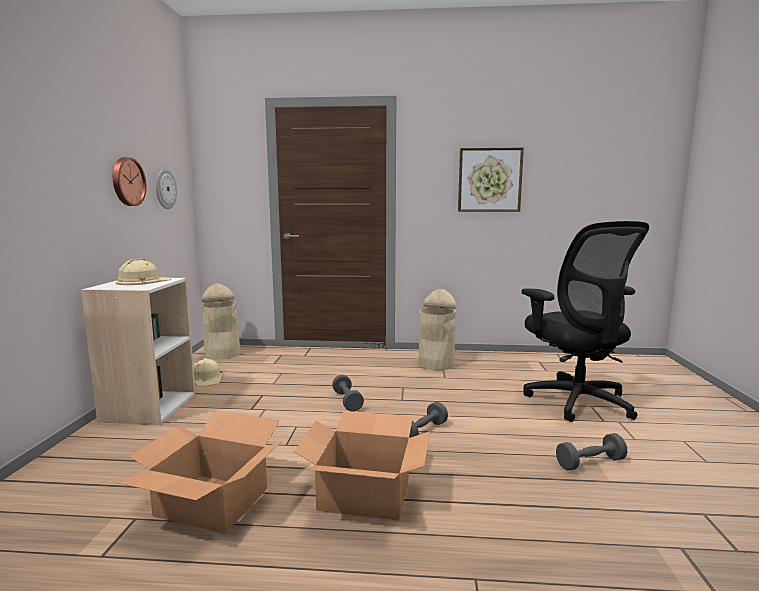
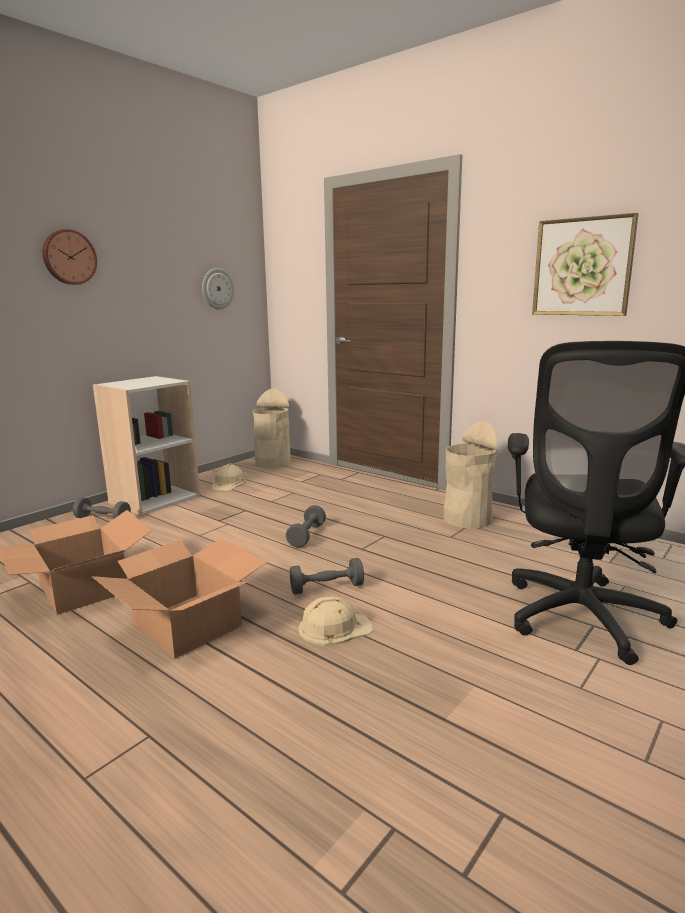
camera: 35 degrees right, 5 degrees up
(127, 181) = (162, 284): wall clock -> wall clock (69, 257)
(142, 281) = (150, 381): beige hard hat -> beige hard hat (334, 627)
(590, 463) = (458, 690): grey dumbbell -> grey dumbbell (103, 519)

